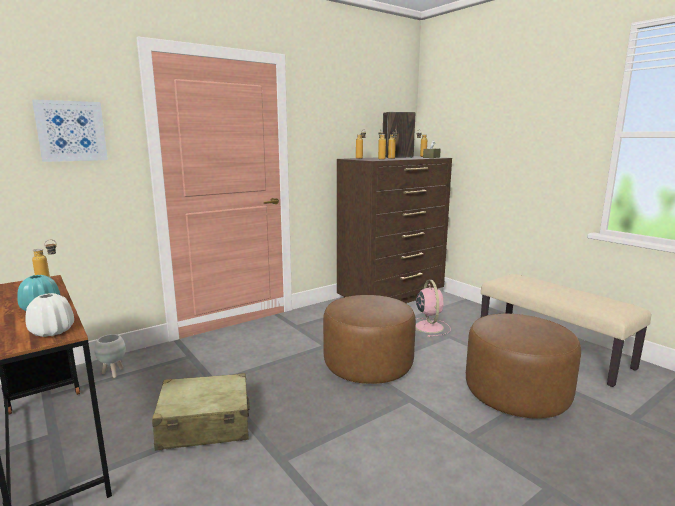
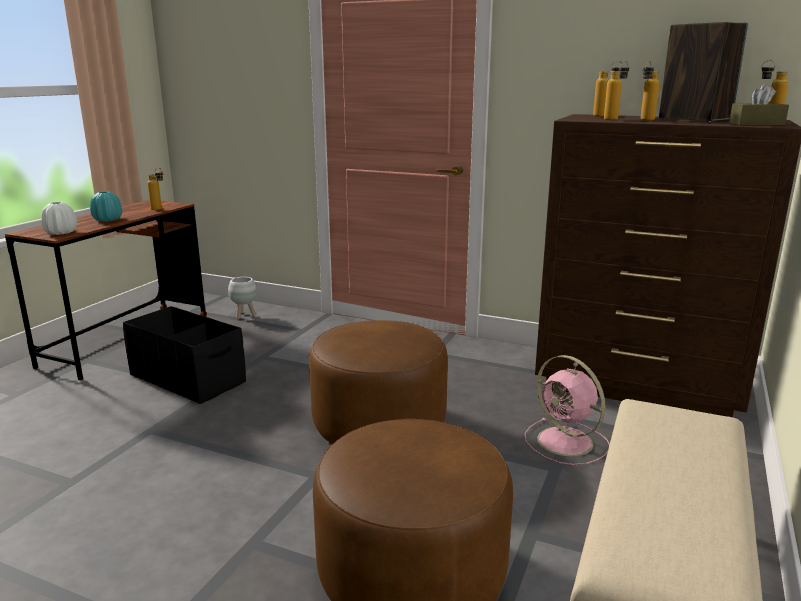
camera: 60 degrees right, 5 degrees up
(71, 131) = (249, 68): picture -> none
(204, 424) = (188, 378): beige suitcase -> black storage box
(428, 326) = (567, 442): pink fan -> pink fan turned 90 degrees clockwise

